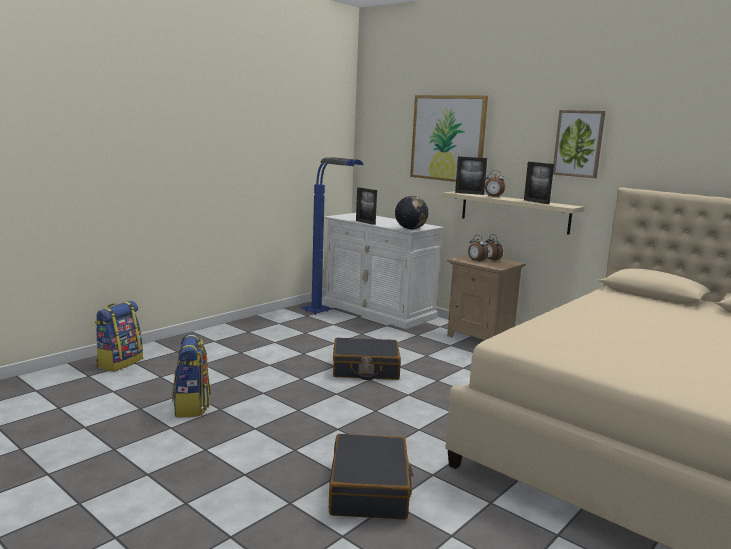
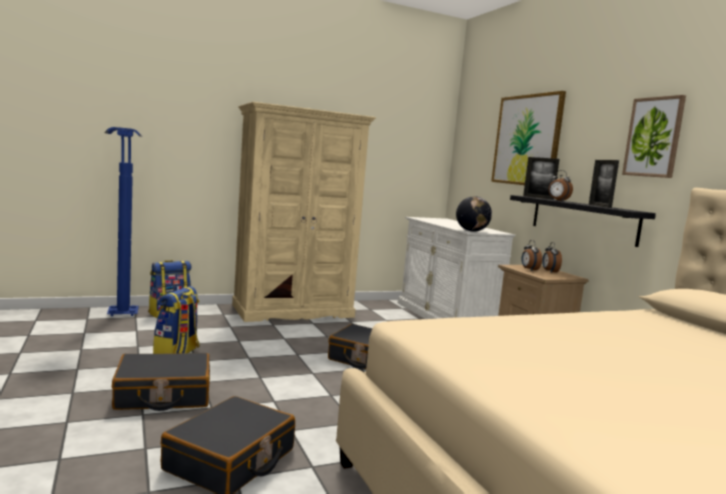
camera: 25 degrees right, 5 degrees down
(237, 451) = (163, 395): none -> black suitcase
(240, 332) = (293, 311): none -> beige wardrobe
(328, 315) = (390, 312): blue floor lamp -> blue floor lamp (122, 319)
(365, 222) = (435, 223): picture frame -> none
(514, 212) = (582, 219): beige shelf -> black shelf

